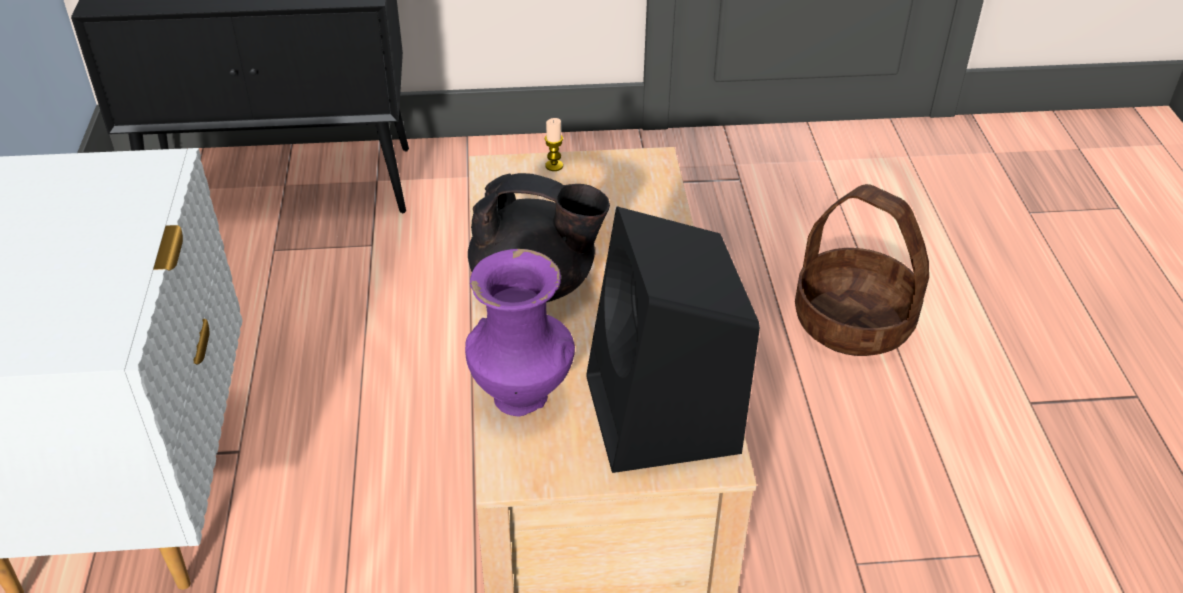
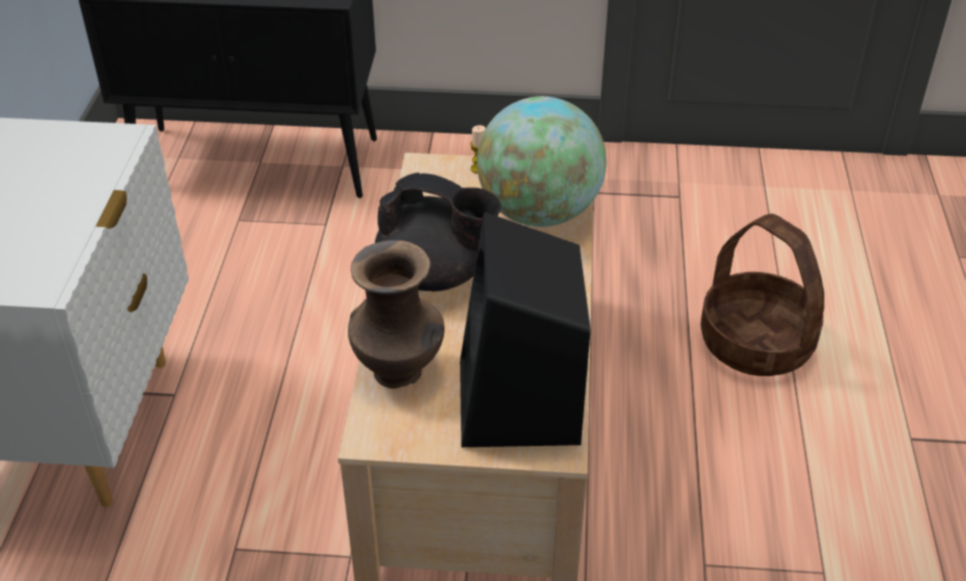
camera: 10 degrees right, 0 degrees up
(523, 398) = (400, 373): purple vase -> brown vase
(631, 206) = (539, 212): none -> globe

